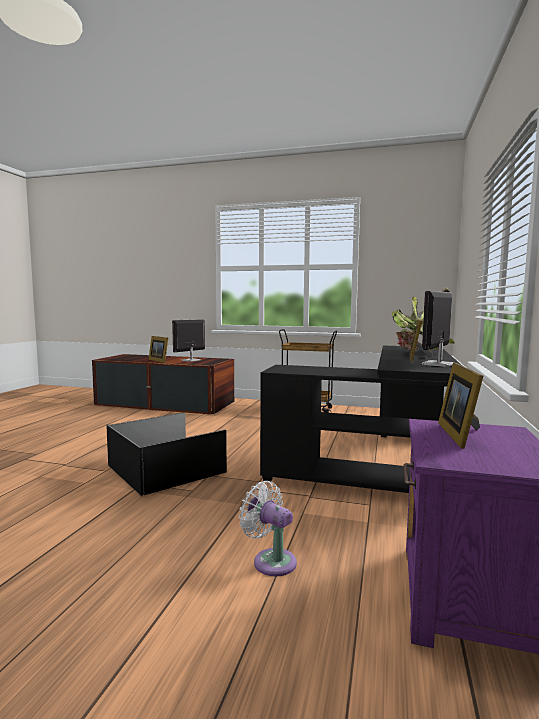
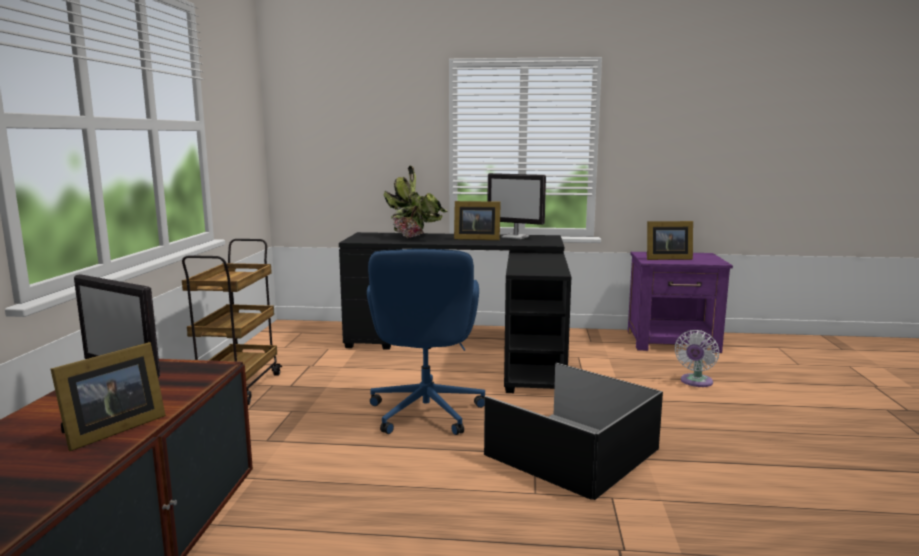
camera: 100 degrees left, 5 degrees up
(251, 440) = (425, 413): none -> blue office chair

